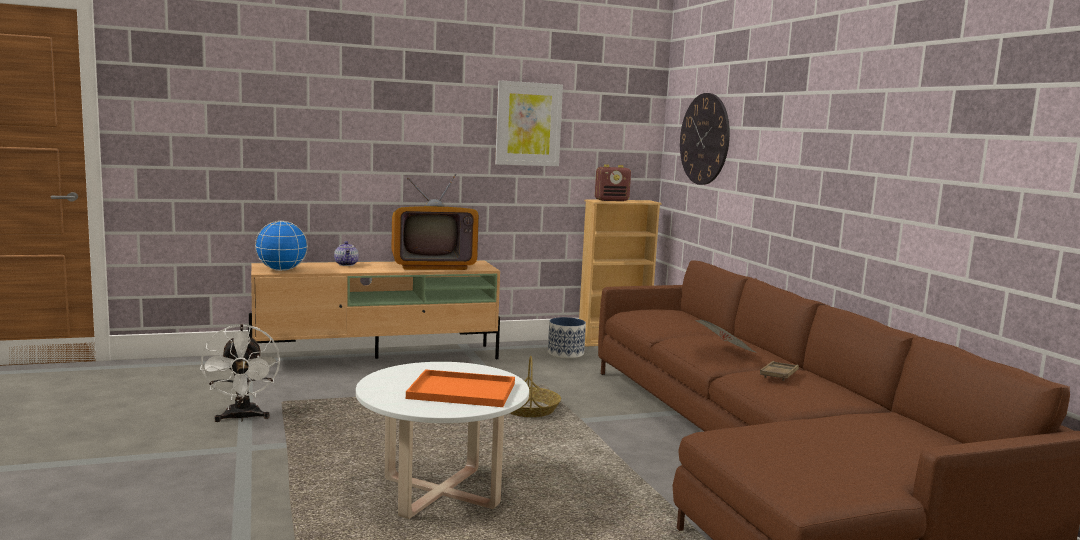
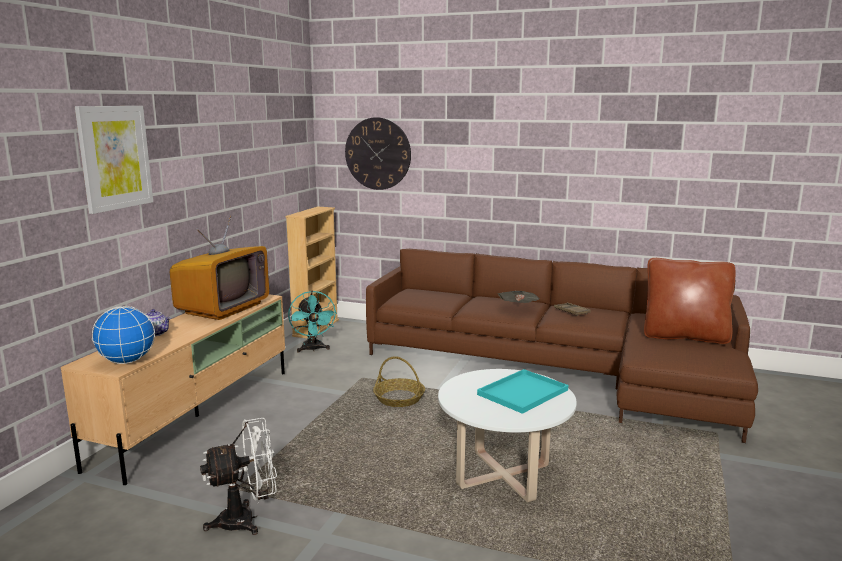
camera: 50 degrees left, 5 degrees up
(242, 418) = (246, 519): white fan -> white fan turned 45 degrees counterclockwise
(459, 391) = (522, 393): orange tray -> turquoise tray
(528, 124) = (245, 156): picture -> picture (114, 157)
(566, 353) = (313, 349): planter -> turquoise fan
(612, 200) = (305, 212): radio -> none
(851, 445) = (684, 336): none -> brown pillow

